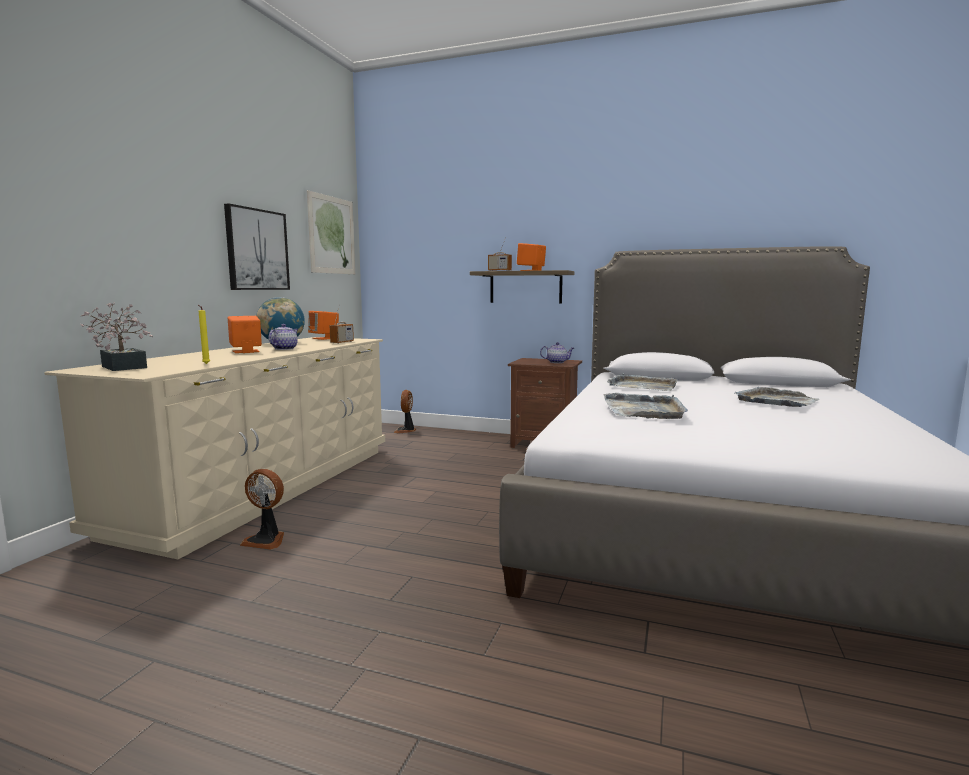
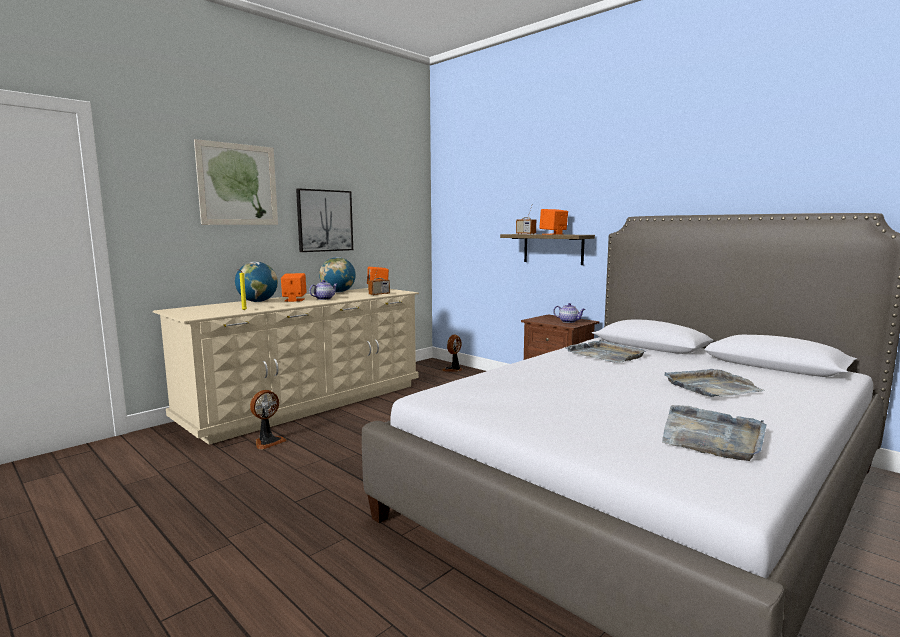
camera: 25 degrees right, 0 degrees up
(123, 366) = (197, 309): potted plant -> none
(196, 355) = (257, 301): none -> globe
(266, 540) = (268, 442): fan -> fan turned 90 degrees counterclockwise
(332, 235) = (400, 203): picture -> picture (238, 184)
(644, 410) = (541, 380): grey tray -> grey tray (711, 436)

